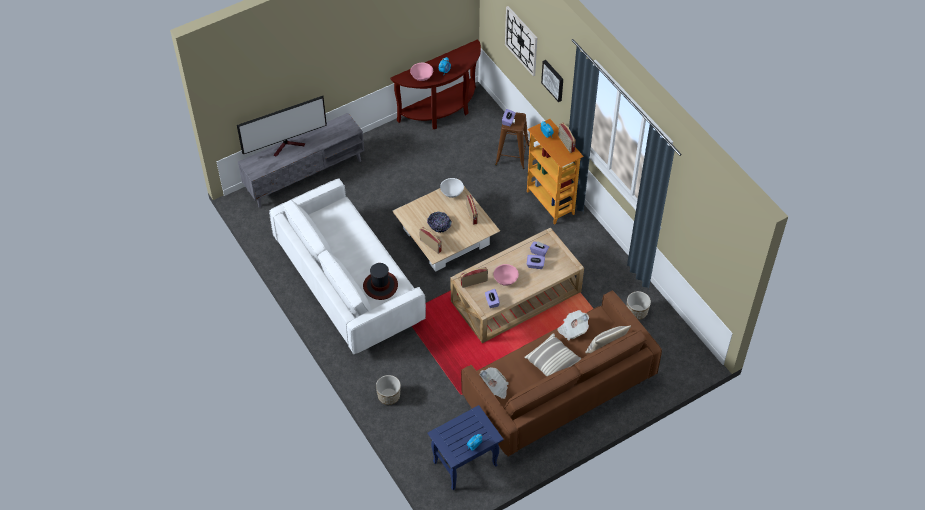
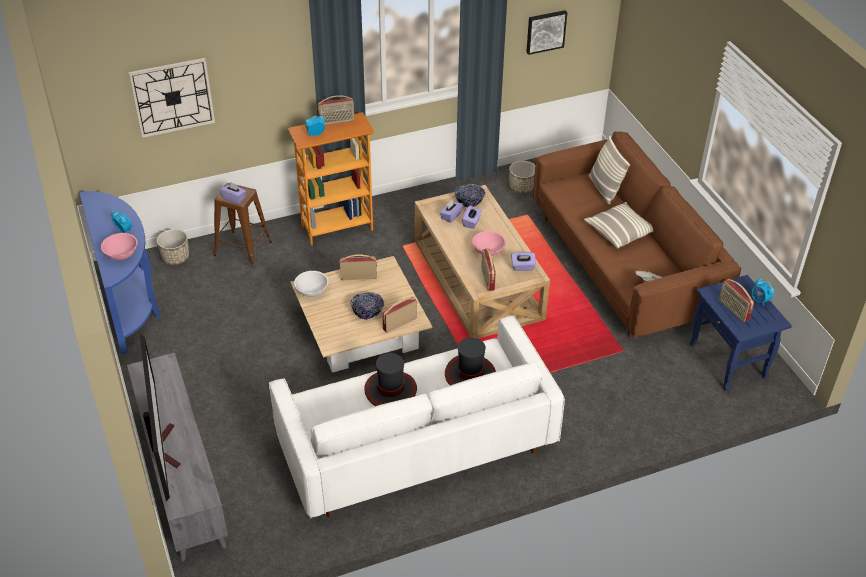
camera: 80 degrees left, 10 degrees down
(358, 246) = (390, 390): none -> hat
(389, 396) = (619, 423): planter -> planter (175, 257)
(442, 111) = (130, 304): brown console table -> blue console table
(459, 428) = (733, 310): none -> radio
(553, 80) = (253, 88): picture -> picture (545, 31)
(560, 260) = (469, 200): none -> bowl
(572, 329) = (574, 209): newspaper -> none

